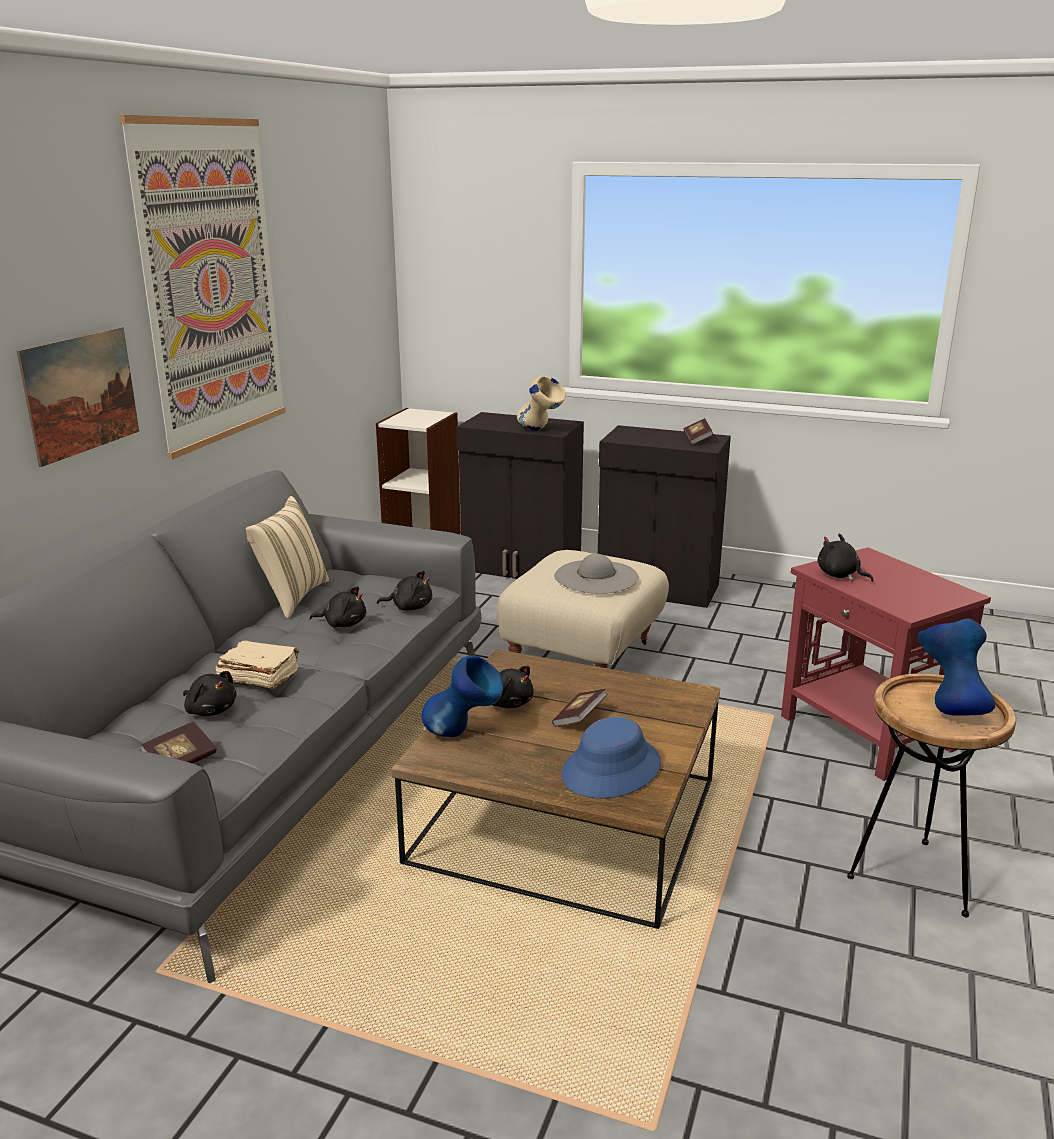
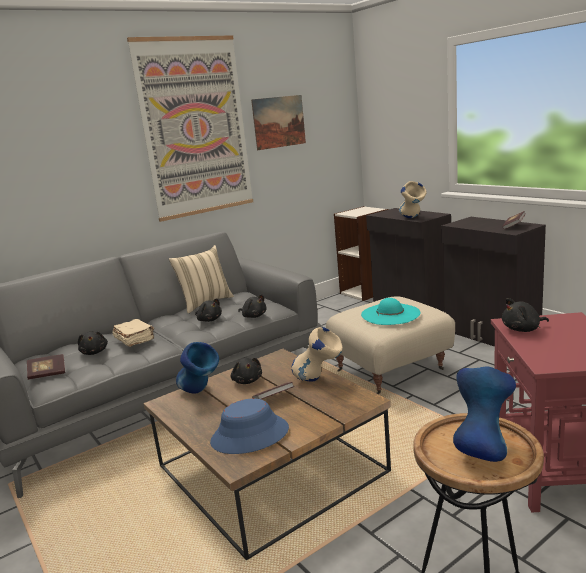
camera: 35 degrees right, 5 degrees down
(81, 394) = (96, 182): picture -> picture (279, 122)
(596, 577) = (390, 314): grey hat -> turquoise hat
(605, 681) = (319, 380): none -> beige vase
(839, 575) = (523, 329): black plush toy -> black plush toy turned 90 degrees counterclockwise

